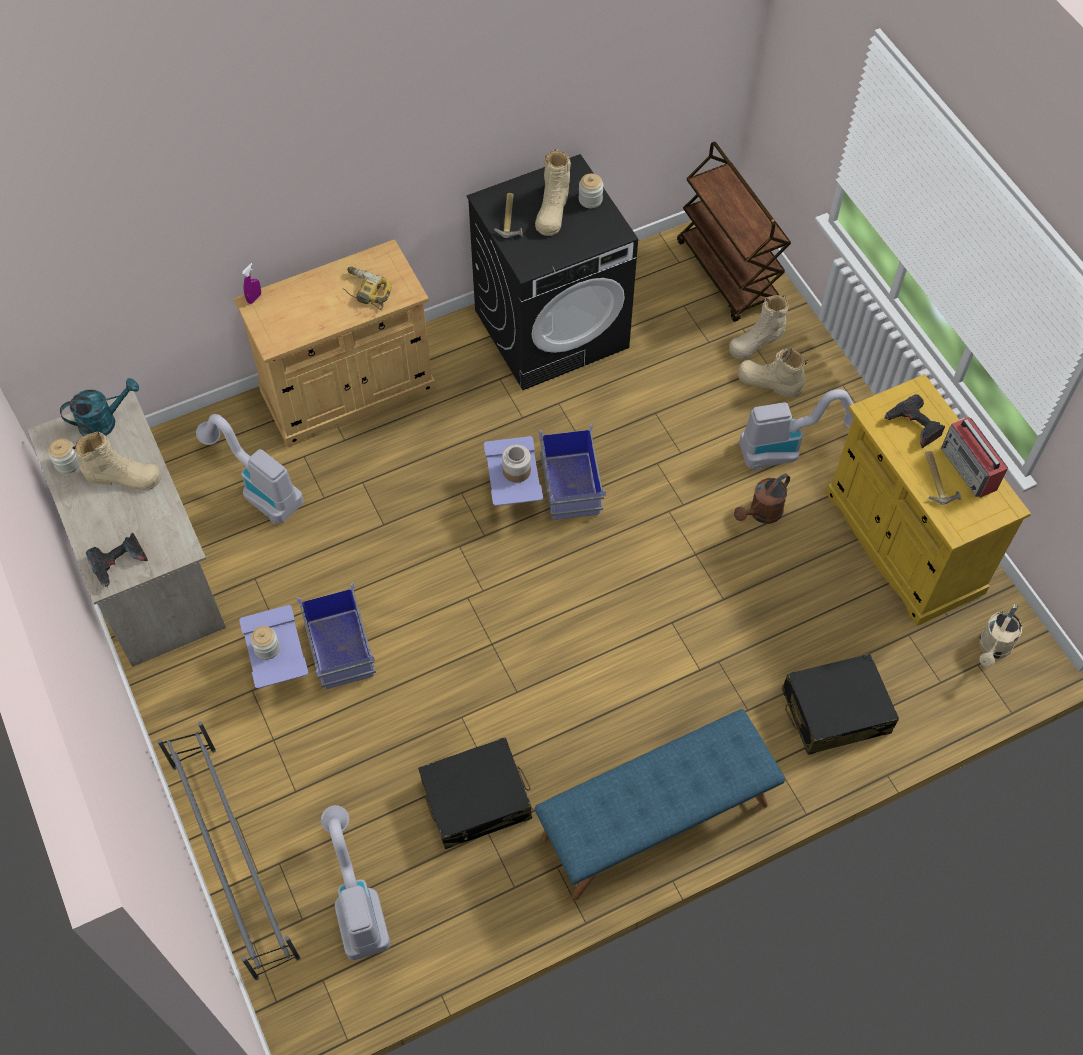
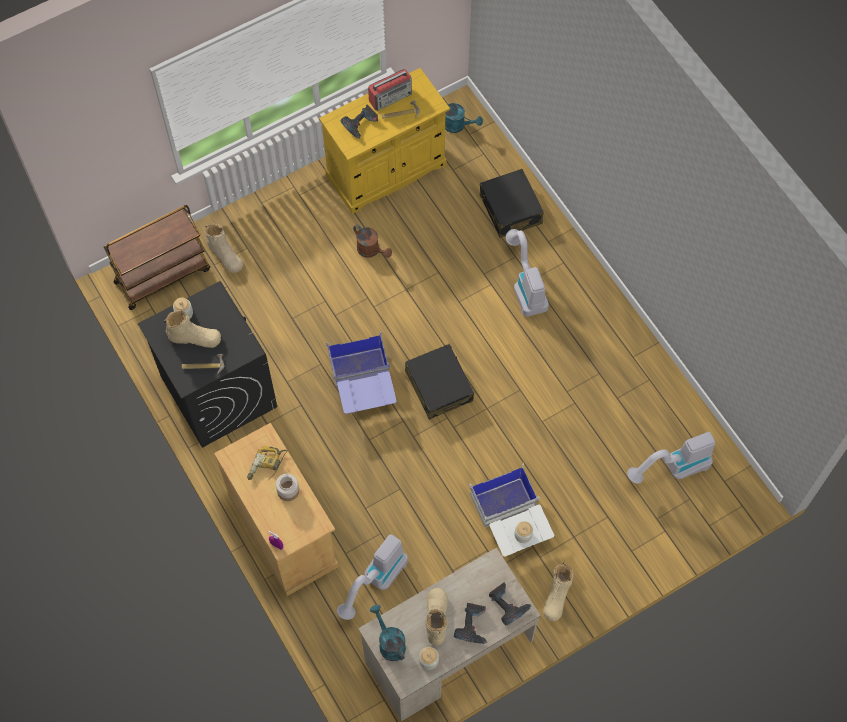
camera: 95 degrees left, 5 degrees up
(100, 518) = (473, 625): none -> power drill
(234, 858) = (658, 547): grey shoe rack -> none
(311, 658) = (510, 521): blue storage box -> white storage box
(477, 800) = (597, 406): black suitcase -> black suitcase (439, 386)
(516, 471) = (365, 391): jar -> jar (288, 491)
(655, 821) = (596, 305): blue bench -> none
(769, 382) = (262, 247): beige boot -> beige boot (557, 596)
(789, 448) = (317, 235): vacuum cleaner -> vacuum cleaner (525, 286)
(993, 649) = (458, 126): beige watering can -> turquoise watering can

